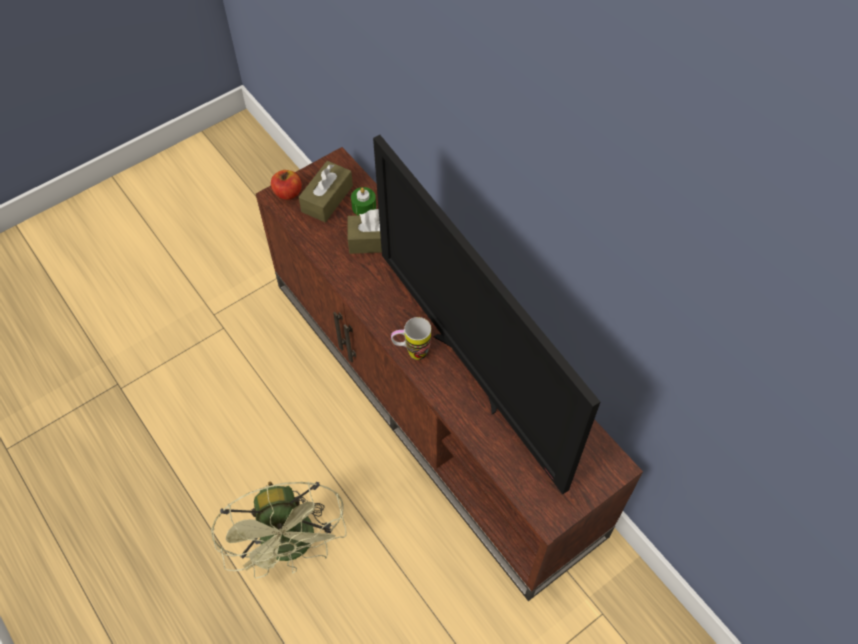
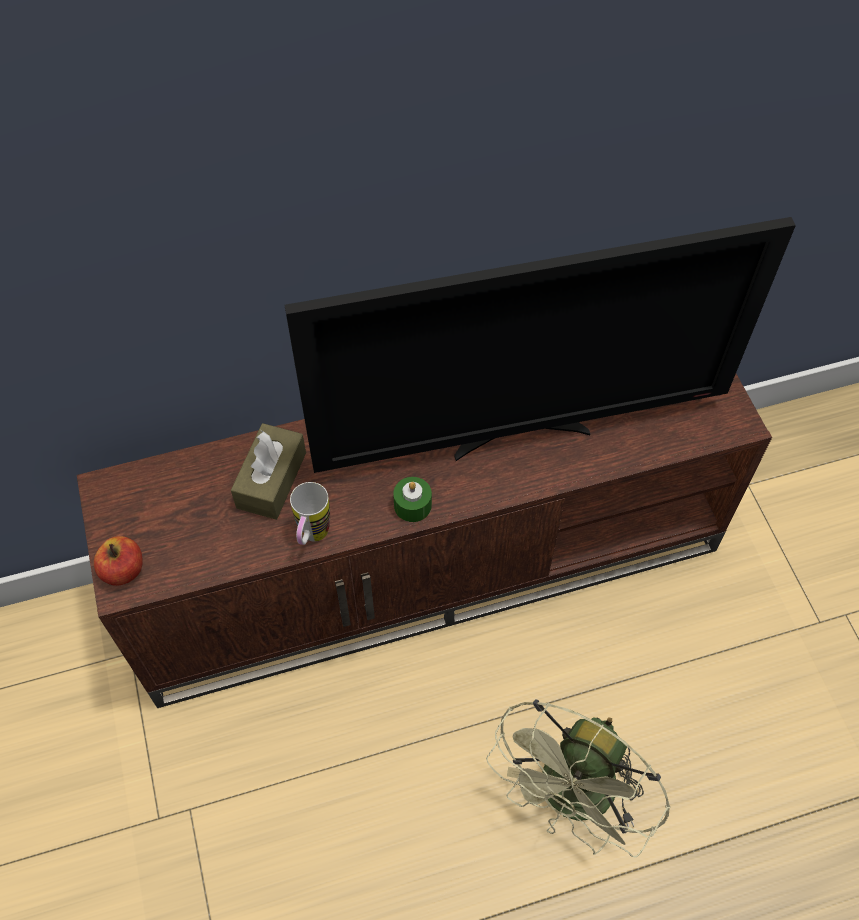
camera: 70 degrees left, 0 degrees up
(292, 546) = (572, 801): green fan -> green fan turned 120 degrees clockwise
(327, 198) = (164, 520): brown tissue box -> none
(364, 207) = (204, 478): green candle -> green candle (412, 505)
(411, 352) = (468, 493): mug -> mug (312, 538)

